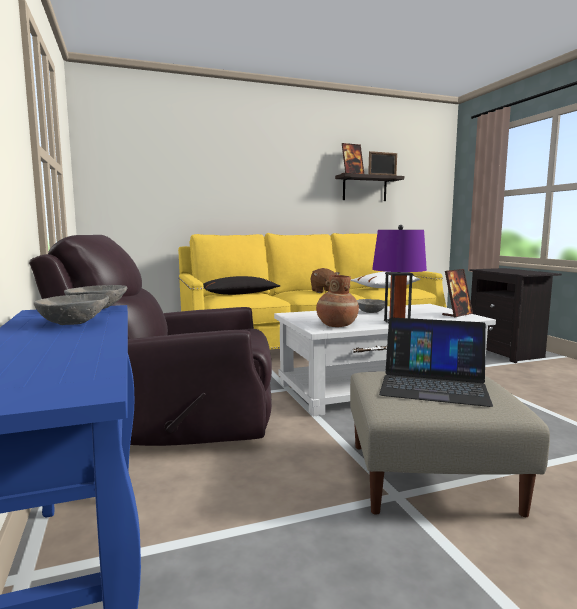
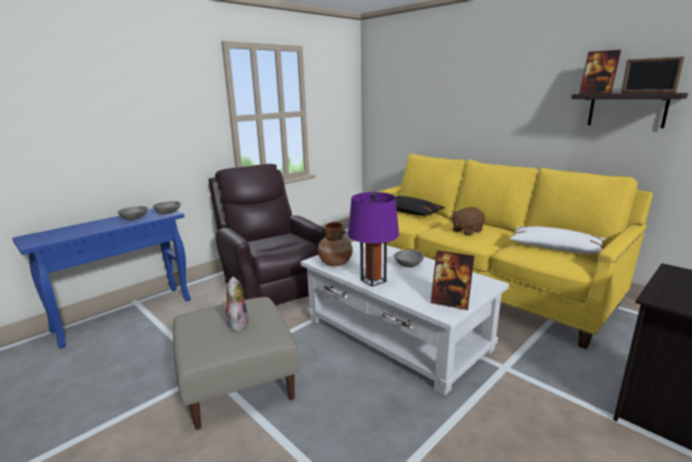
camera: 65 degrees right, 10 degrees up
(433, 385) = (237, 324): laptop -> plush toy

